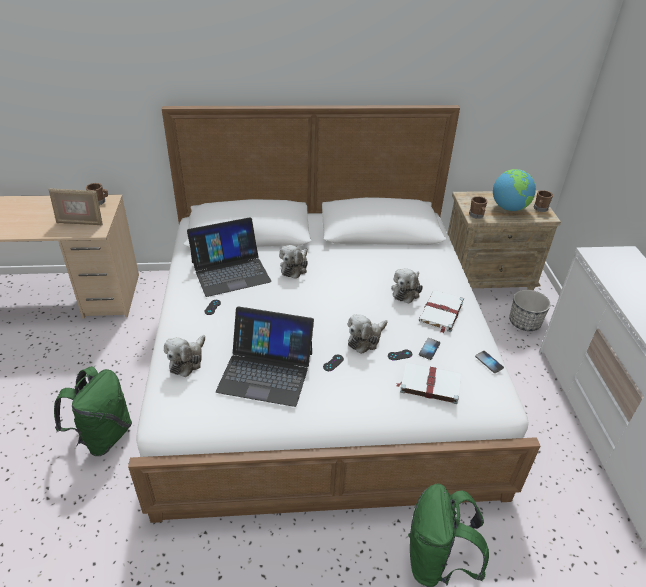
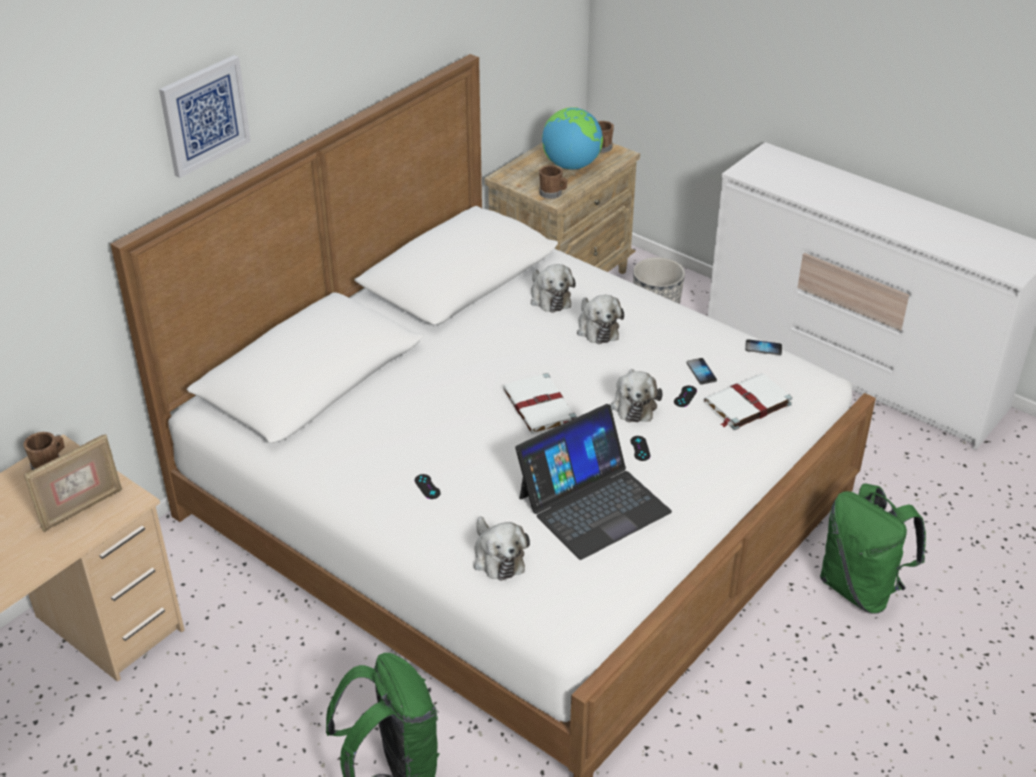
camera: 45 degrees left, 0 degrees up
(230, 271) = (376, 435): laptop -> none
(240, 59) = (204, 115): none -> picture
(295, 267) = (442, 380): plush toy -> plush toy (549, 297)
(441, 313) = (660, 328): white book -> white book (540, 407)

